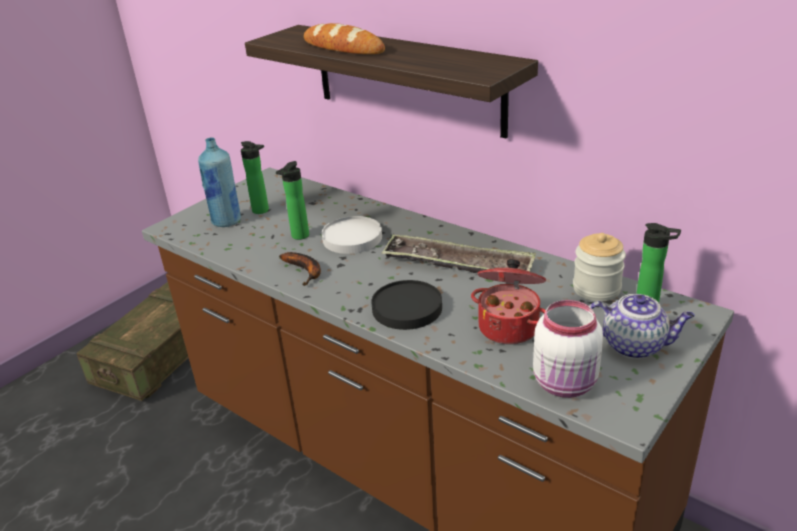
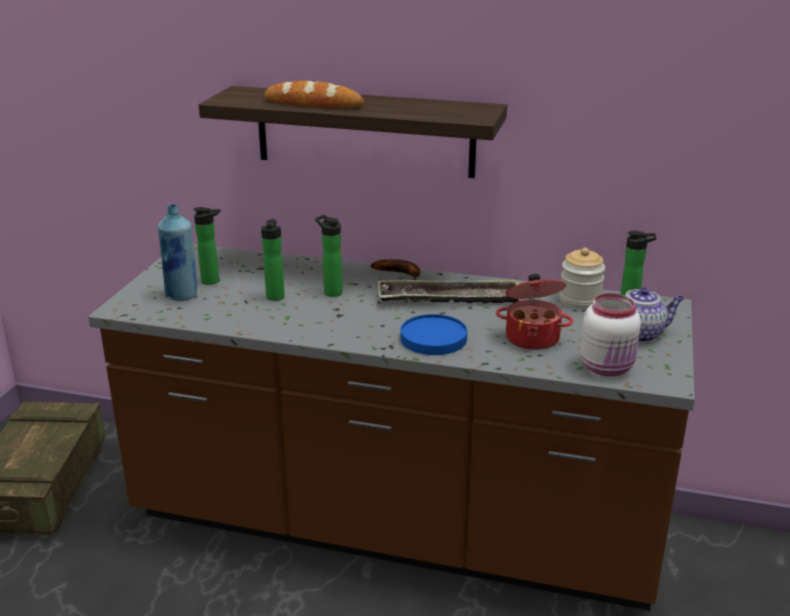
camera: 25 degrees left, 5 degrees down
(305, 271) = (309, 325): banana -> banana (401, 273)
(352, 238) = (331, 292): white plate -> bottle
(407, 308) = (433, 339): black plate -> blue plate

